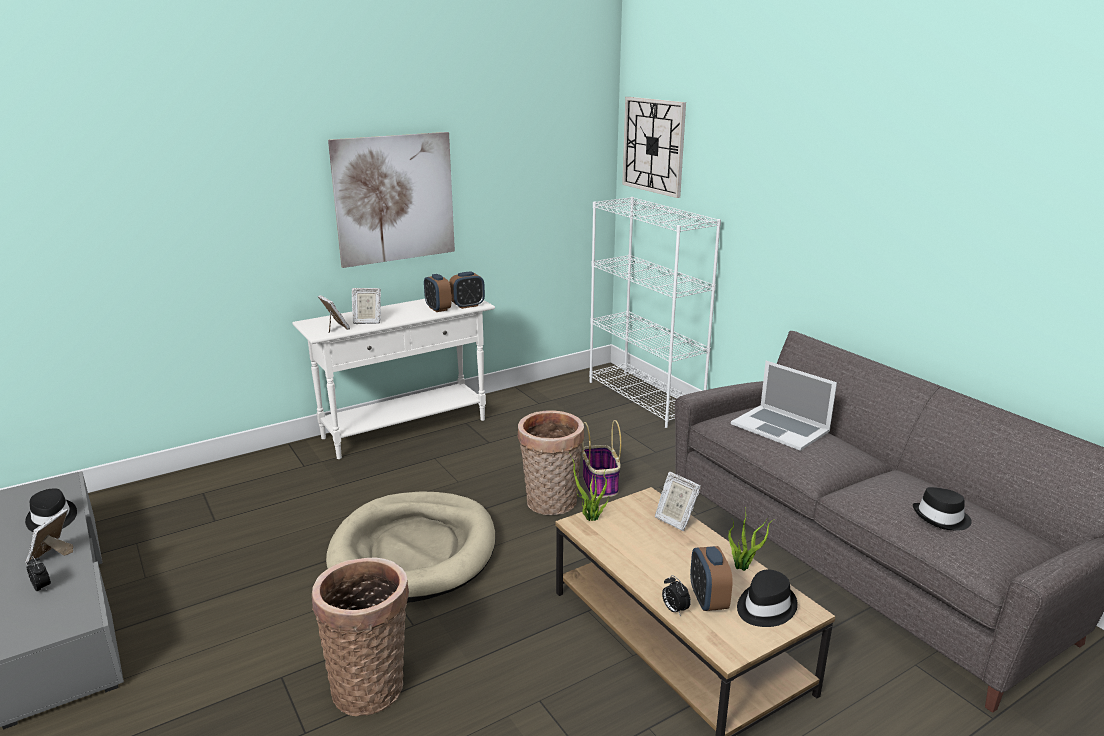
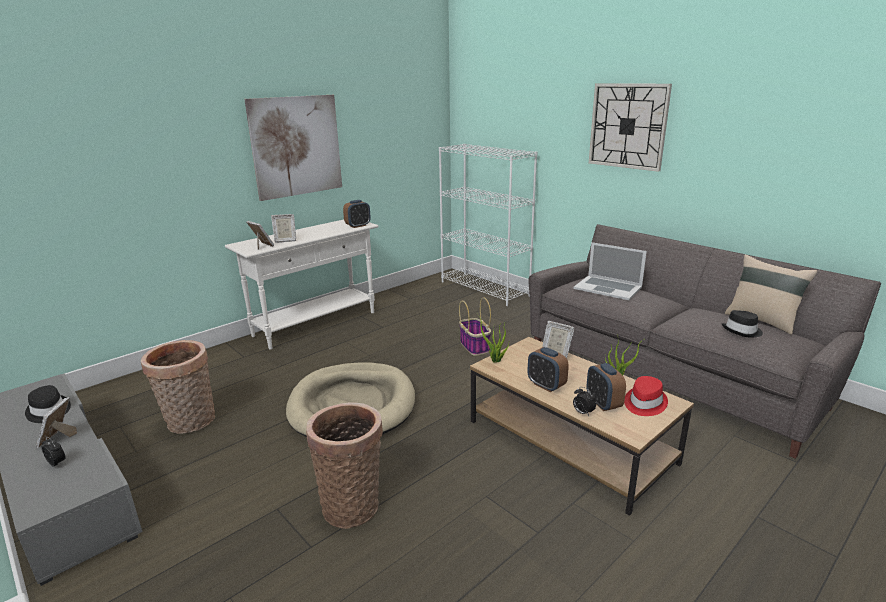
camera: 10 degrees left, 0 degrees up
(438, 308) = (336, 229): alarm clock -> alarm clock (546, 385)
(551, 504) = (444, 363): basket -> basket (190, 423)
(653, 146) = (479, 104): wall clock -> wall clock (628, 126)
(764, 607) = (644, 403): black hat -> red hat
(983, 504) = (762, 320): none -> beige pillow

